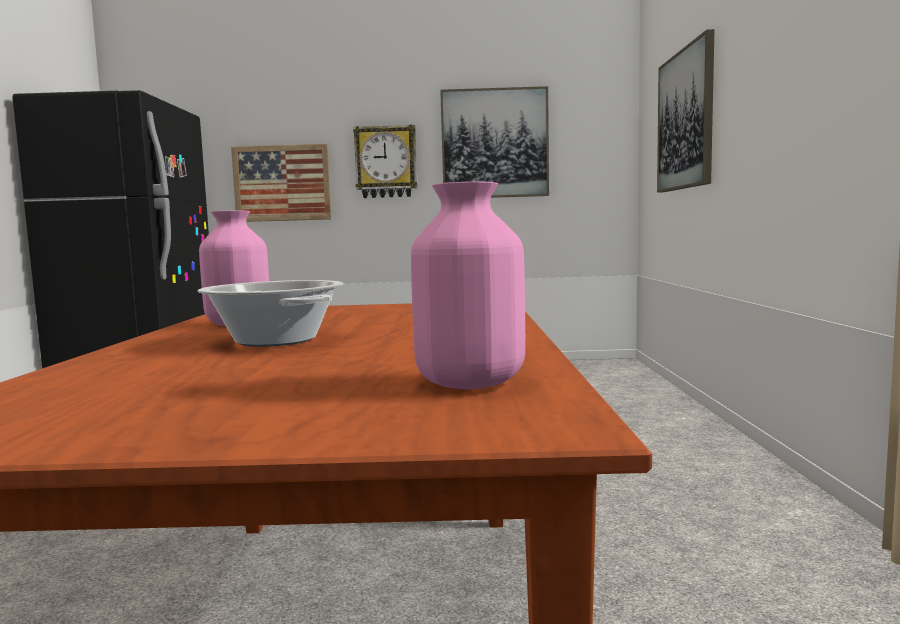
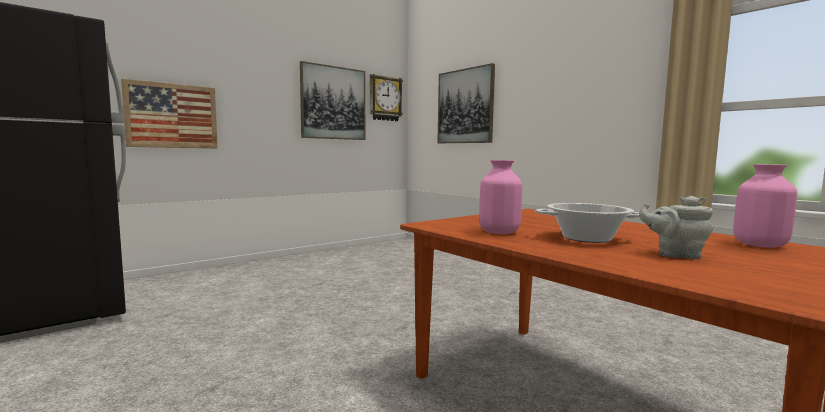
camera: 40 degrees left, 0 degrees up
(219, 371) = (675, 254): none -> grey teapot
(386, 162) = (261, 107): wall clock -> wall clock (385, 98)

